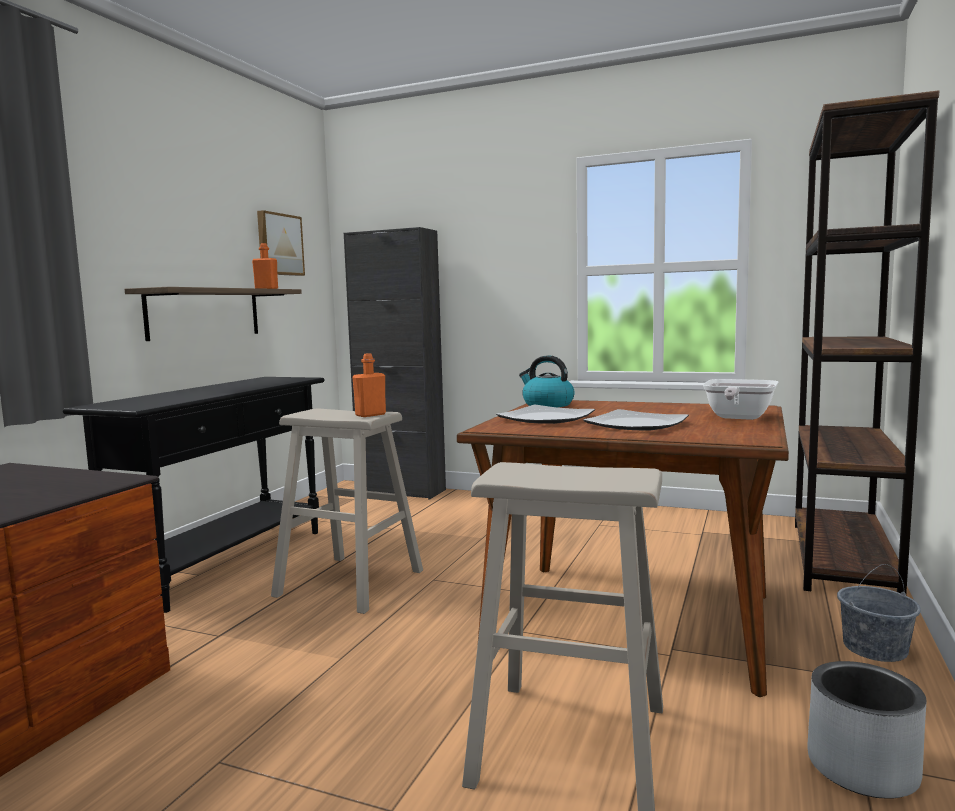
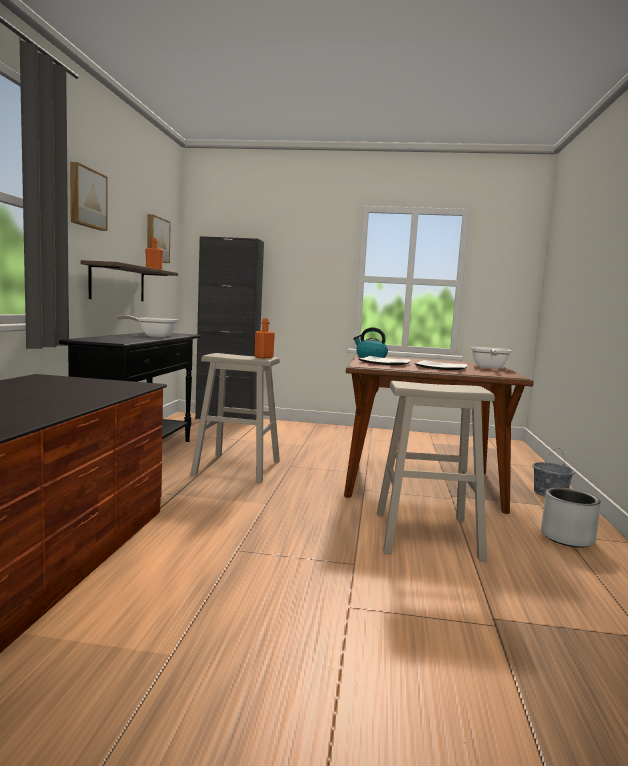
camera: 15 degrees left, 0 degrees up
(129, 200) = (86, 198): none -> picture
(236, 387) = (154, 336): none -> frying pan
(842, 559) = (514, 456): brown bookcase -> none

